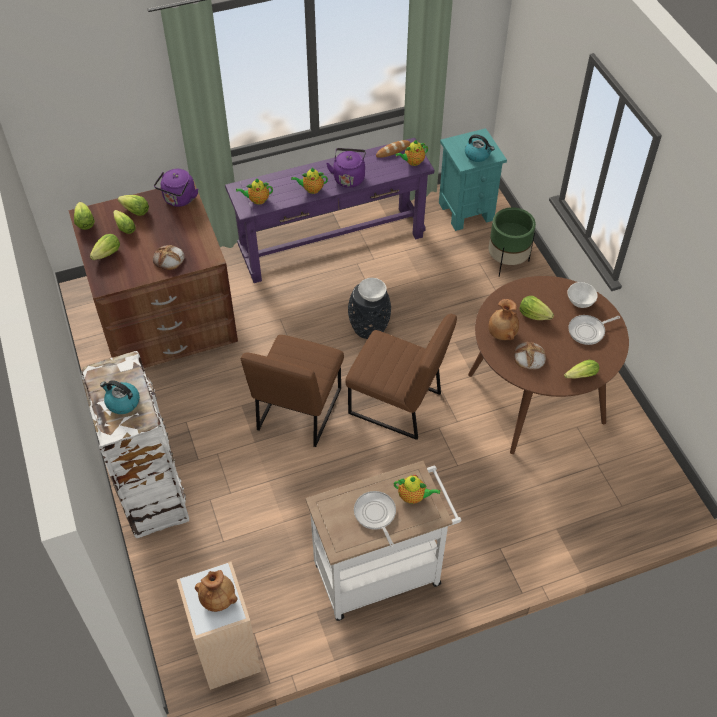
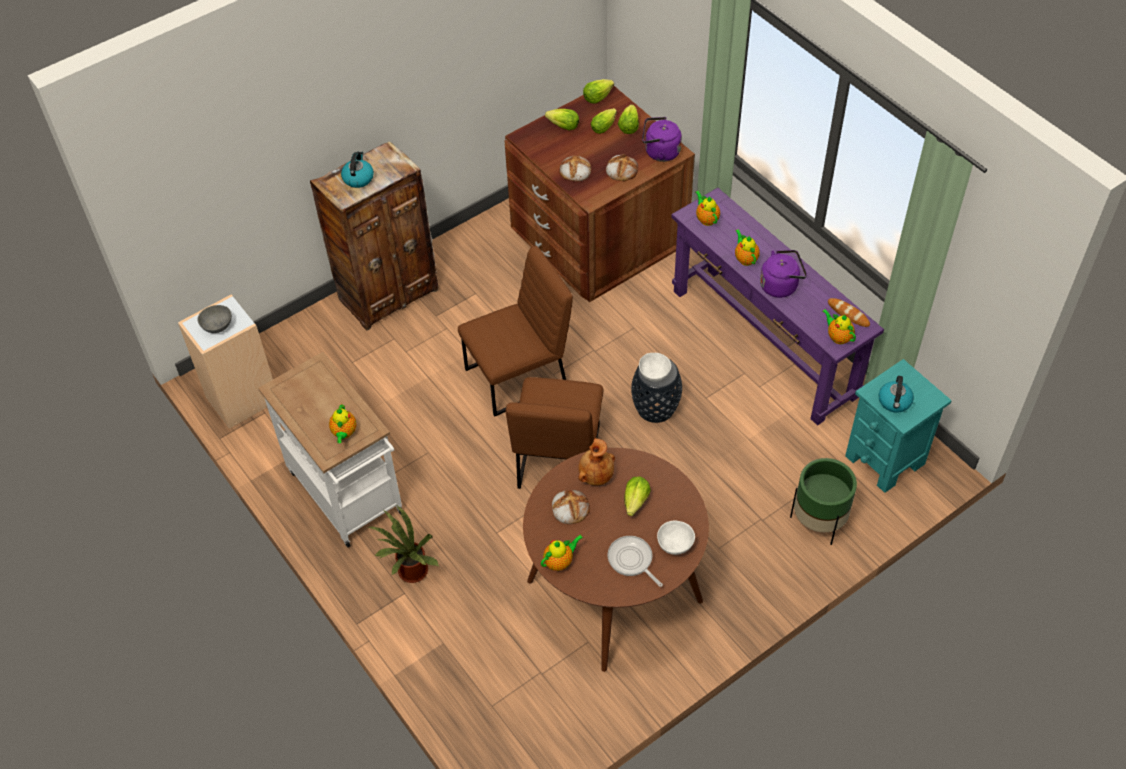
camera: 75 degrees right, 0 degrees up
(151, 492) = (389, 294): white cabinet -> brown cabinet
(185, 229) = (621, 169): none -> bread
(218, 598) = (218, 327): brown vase -> grey bowl
(297, 411) = (519, 376): brown chair -> brown chair turned 150 degrees clockwise
(375, 515) = (316, 408): frying pan -> none
(480, 539) = (410, 572): none -> potted plant
(579, 376) = (560, 561): lettuce -> teapot

